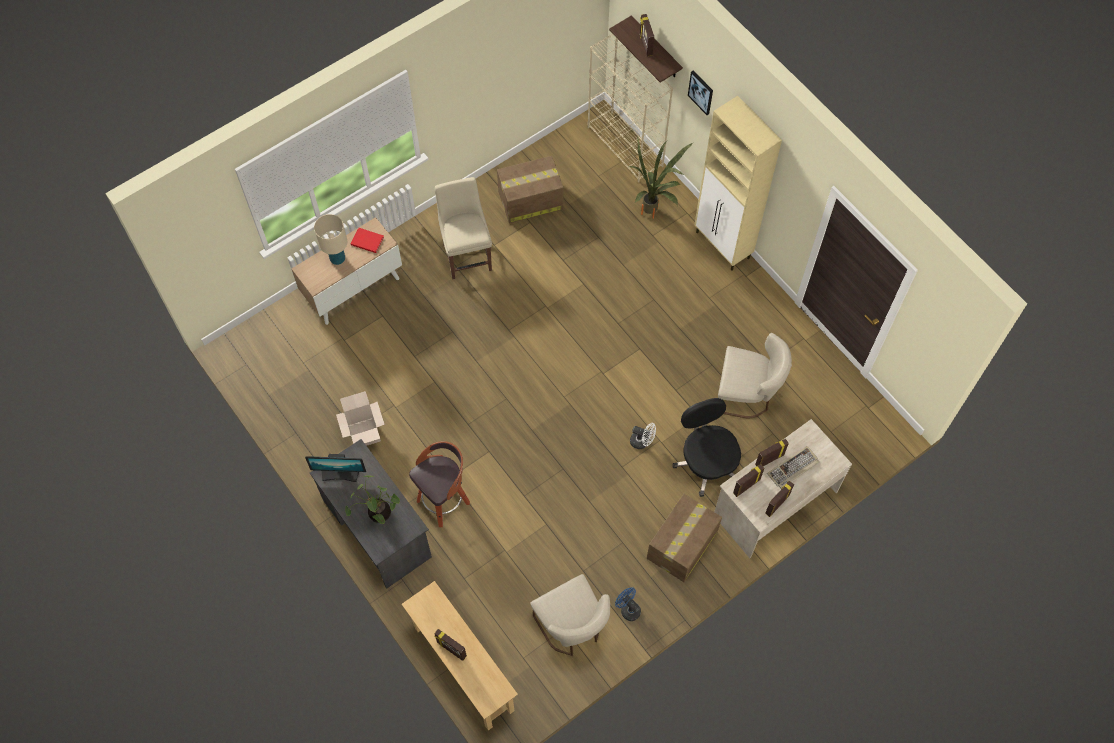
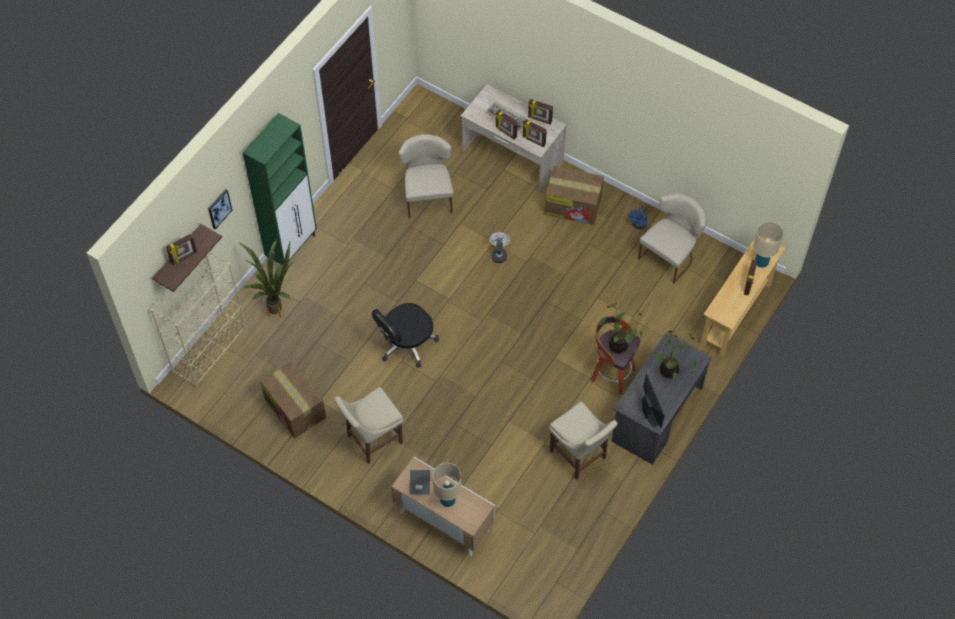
camera: 110 degrees left, 5 degrees down
(364, 433) = (579, 457): cardboard box -> beige chair
(367, 240) = (419, 483): red book -> grey book
(436, 476) = (619, 344): none -> potted plant
(475, 679) = (761, 262): none -> beige table lamp
(706, 462) = (498, 207): black office chair -> black office chair (406, 344)
(723, 246) = (292, 248): beige cabinet -> green cabinet

